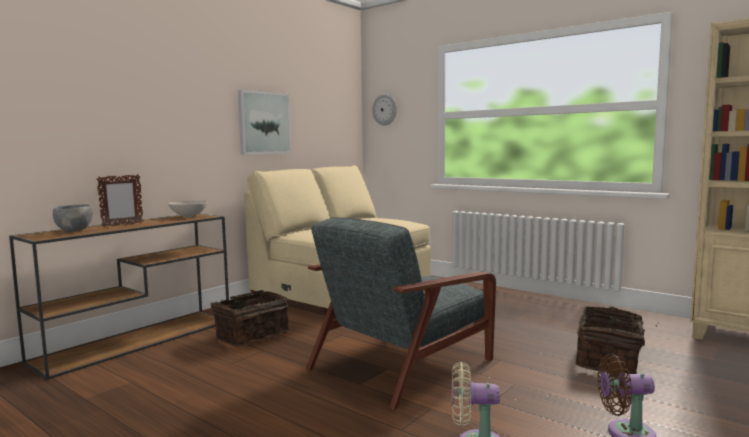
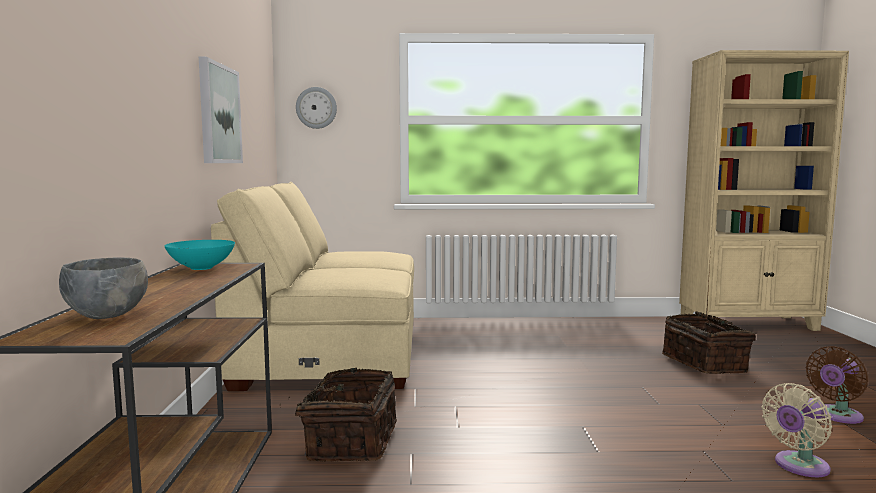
camera: 40 degrees left, 0 degrees up
(122, 225) = (155, 294): picture frame -> none
(188, 216) = (200, 268): white bowl -> turquoise bowl
(403, 363) = (582, 415): grey armchair -> none

